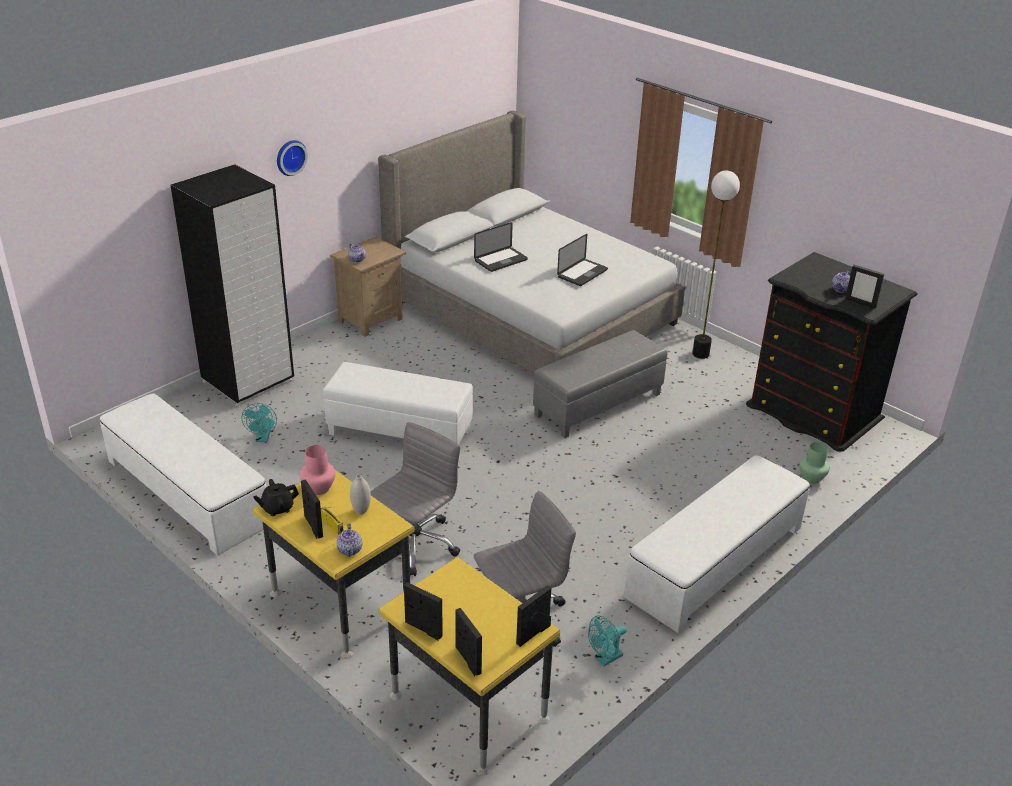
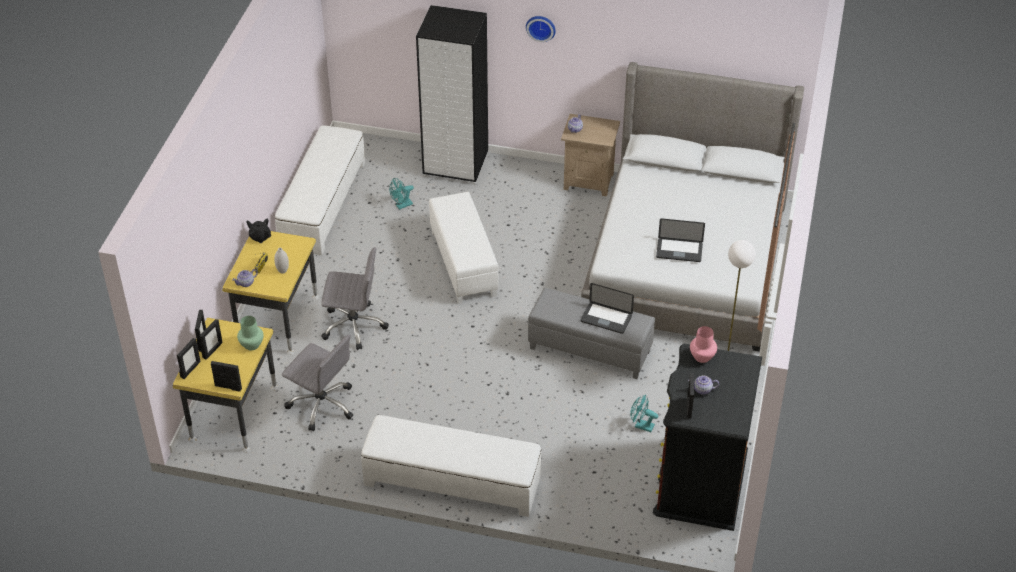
camera: 60 degrees right, 10 degrees up
(312, 526) = (254, 259): picture frame -> picture frame (212, 350)
(318, 488) = (289, 244): pink vase -> pink vase (701, 357)
(501, 260) = (655, 199): laptop -> laptop (606, 318)
(605, 659) = (315, 458): turquoise fan -> turquoise fan (641, 425)
(812, 478) = (599, 506): green vase -> green vase (251, 345)

